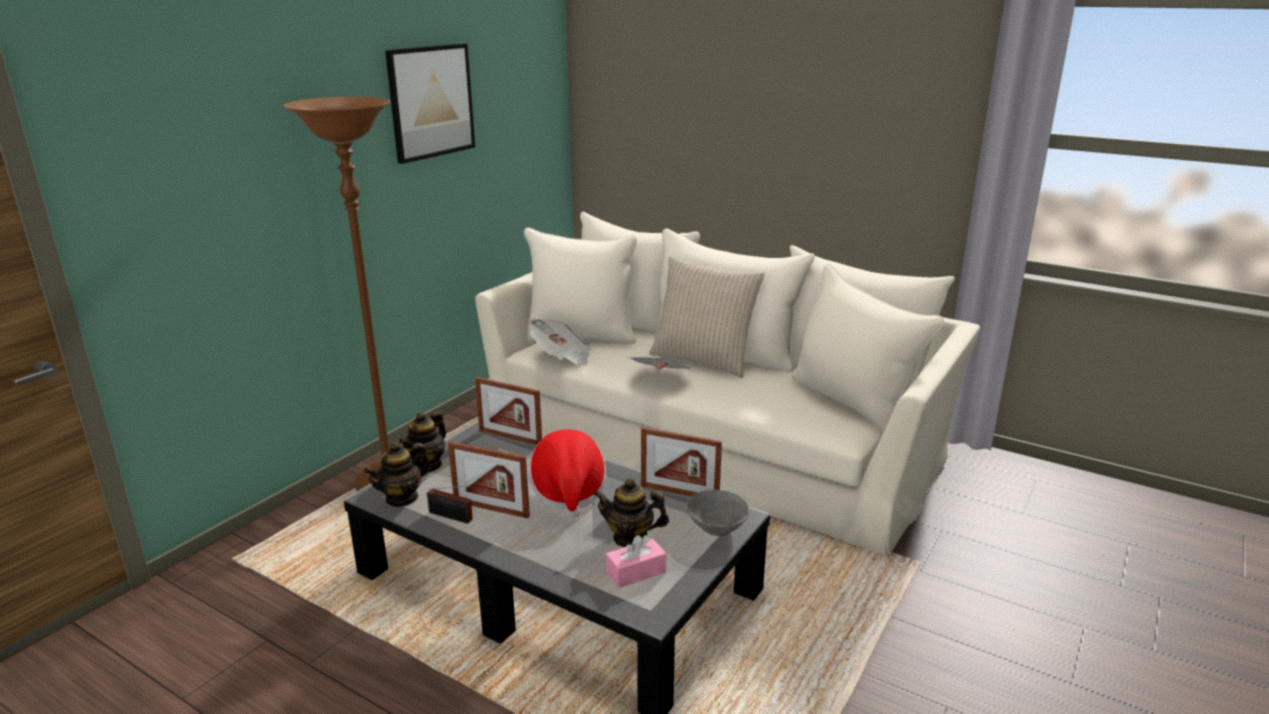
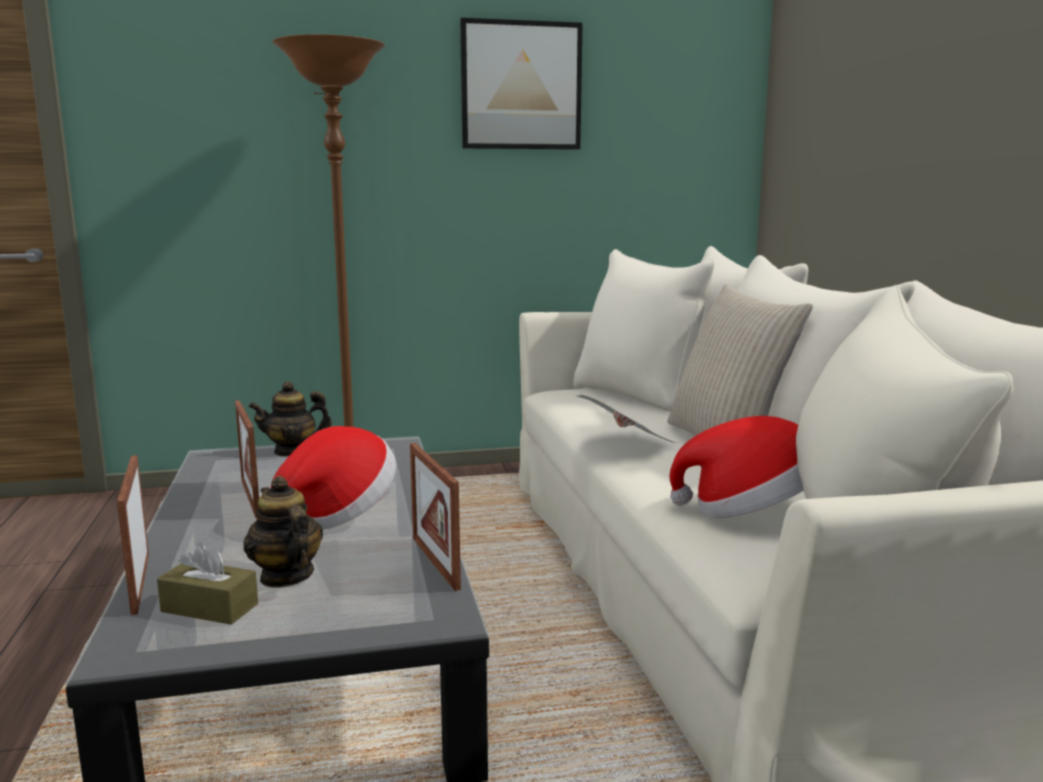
camera: 45 degrees right, 10 degrees down
(402, 498) = (219, 464): teapot -> none
(452, 517) = (212, 491): radio -> none
(510, 437) = (402, 456): picture frame -> picture frame (140, 582)
(562, 357) = (567, 402): newspaper -> none
(636, 572) = (209, 608): pink tissue box -> brown tissue box
(717, 529) = (383, 616): grey bowl -> none
(787, 400) = (751, 513): none -> hat

